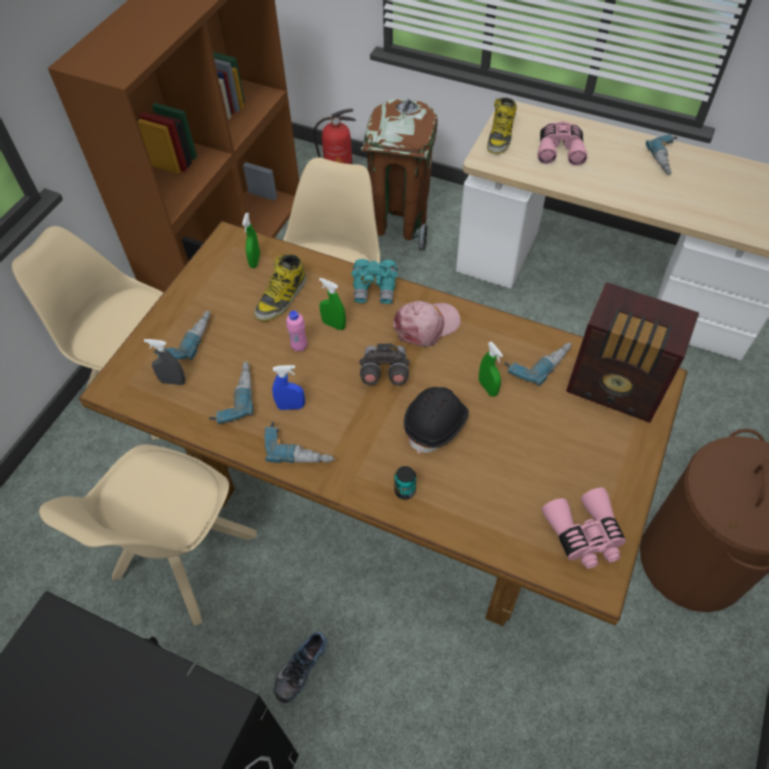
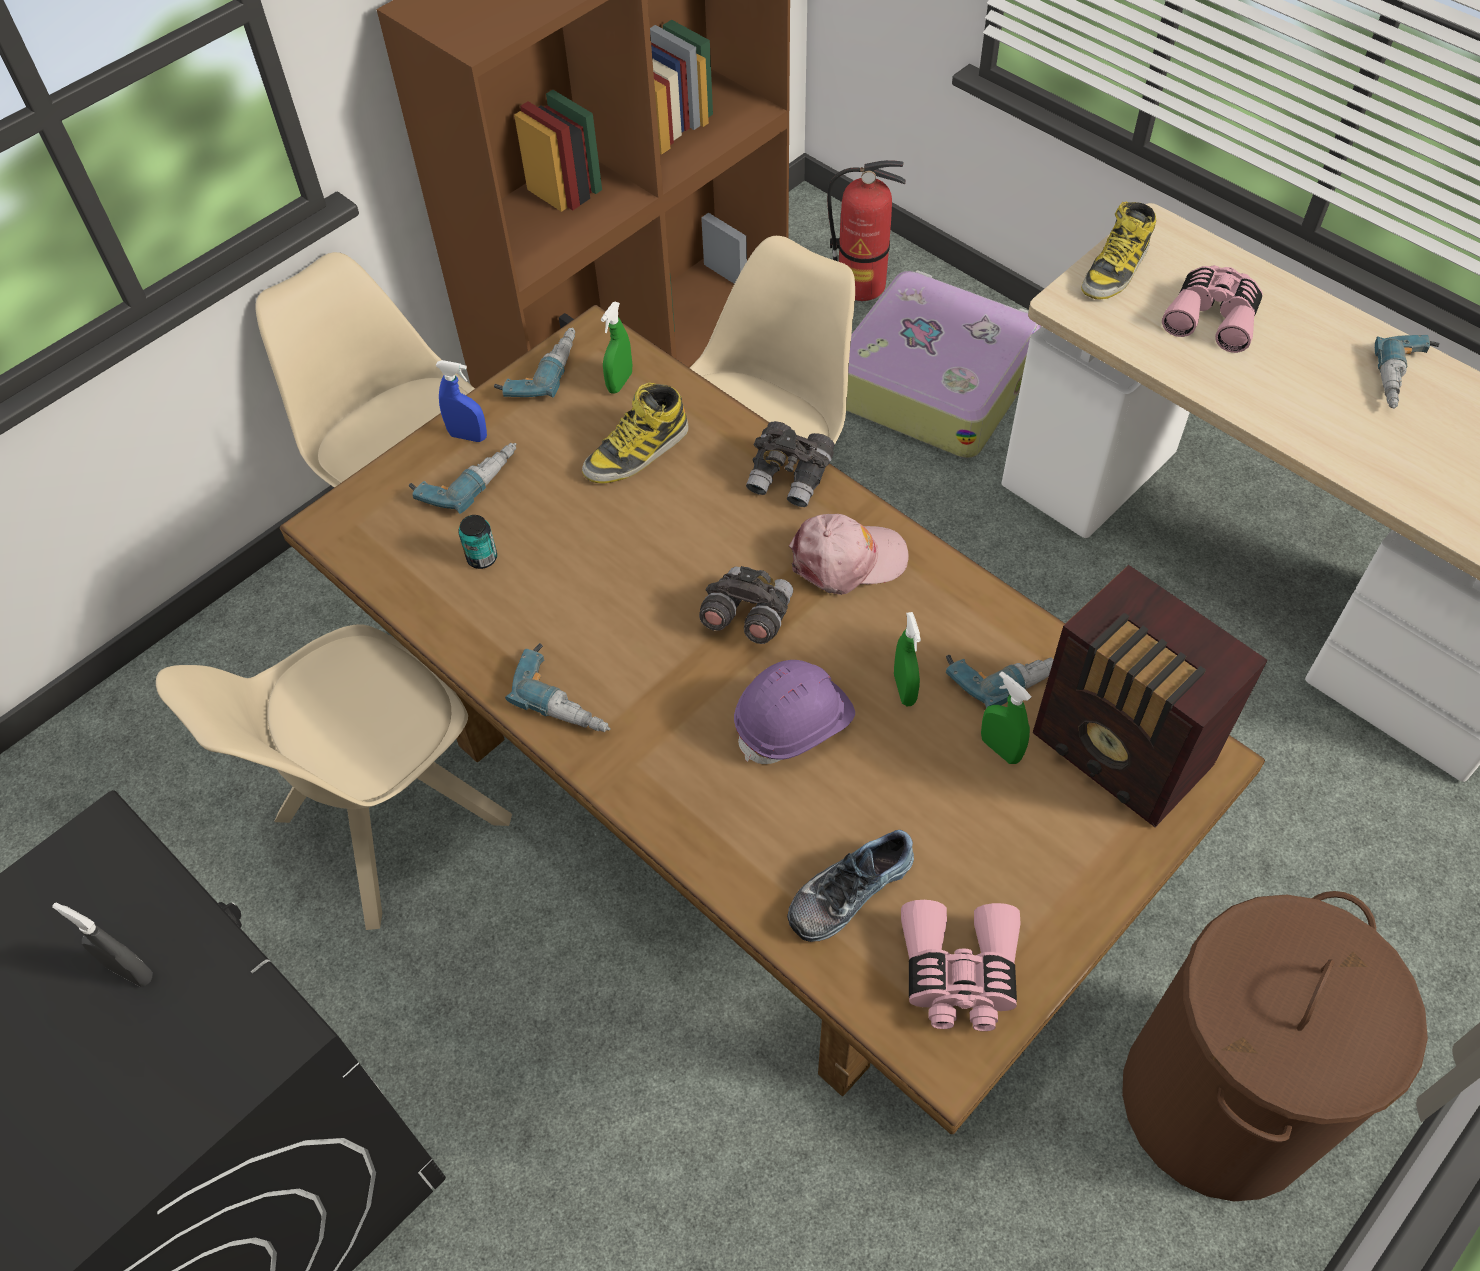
camera: 20 degrees right, 0 degrees up
(173, 381) = (422, 539): grey spray bottle -> grey spray bottle (130, 971)
(233, 396) = (500, 587): power drill -> power drill (539, 370)
(291, 406) = (581, 628): blue spray bottle -> blue spray bottle (468, 436)
(299, 346) = (632, 538): pink bottle -> none
(300, 667) = (498, 1047): shoe -> shoe (848, 889)
(334, 325) = (700, 517): green spray bottle -> green spray bottle (1000, 749)
(375, 289) = (790, 477): turquoise binoculars -> grey binoculars
(399, 226) = (934, 382): brown trash can -> suitcase
(405, 490) = (700, 812): can -> can (482, 558)
(436, 424) = (794, 724): black hard hat -> purple hard hat

